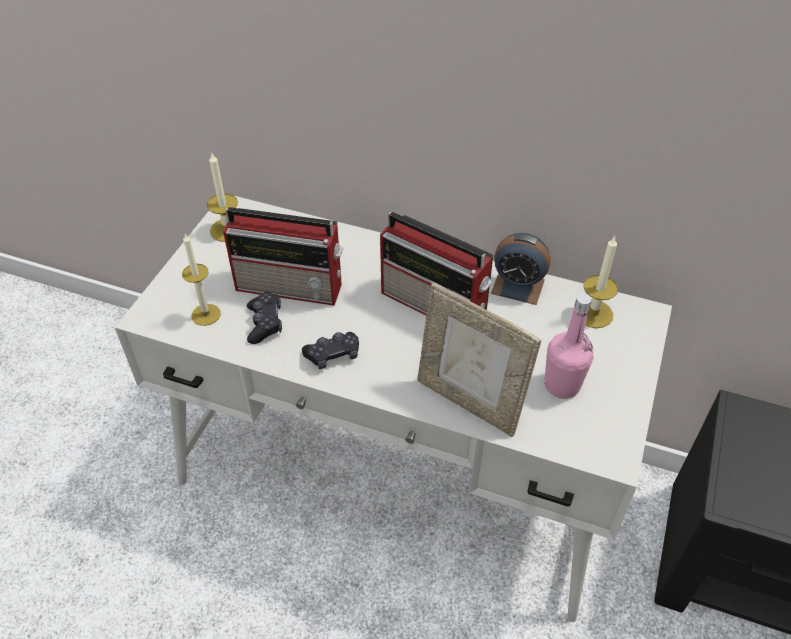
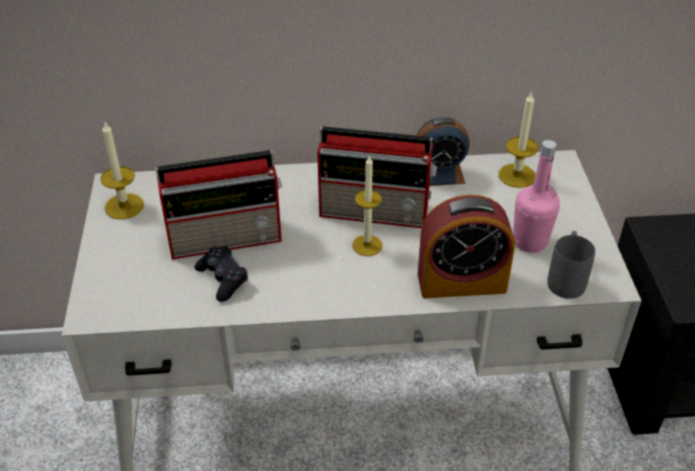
camera: 25 degrees left, 5 degrees down
(206, 314) = (155, 291): candle -> candle (367, 245)
(333, 355) = (310, 285): black game controller -> none
(469, 402) = (461, 282): picture frame -> alarm clock
(574, 435) = (566, 278): none -> grey mug

